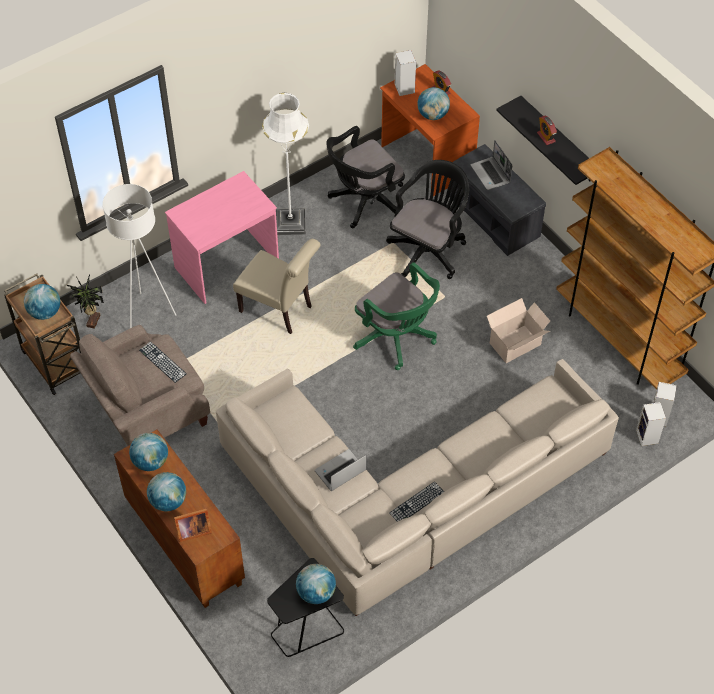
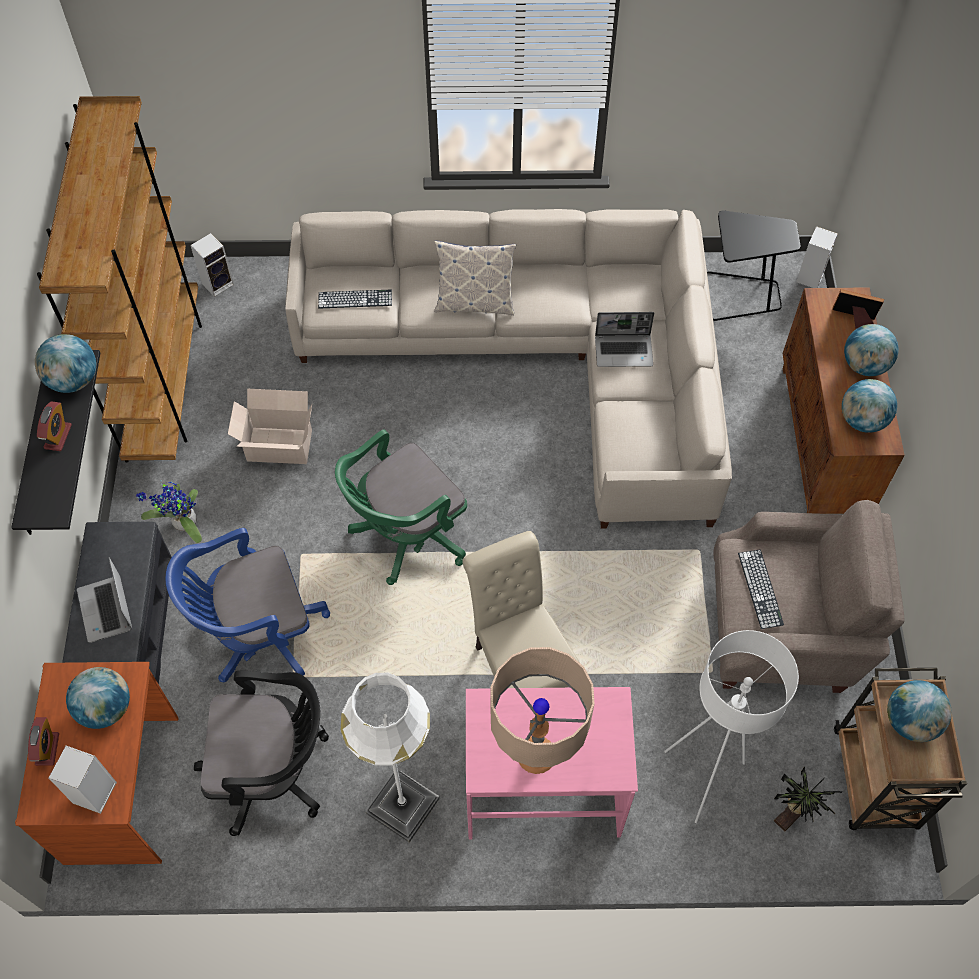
camera: 145 degrees left, 5 degrees up
(222, 200) = (536, 754): none -> beige table lamp
(316, 592) = (744, 228): globe -> globe (73, 380)
(397, 338) = (406, 536): green office chair -> green office chair turned 120 degrees counterclockwise
(417, 502) = (567, 277): keyboard -> keyboard (355, 299)
(428, 249) = (258, 635): black office chair -> blue office chair
(461, 450) = (475, 303): none -> pillow
(491, 174) = (106, 610): laptop -> laptop turned 150 degrees clockwise
(523, 274) = (182, 524): none -> potted plant
(647, 437) = (250, 272): speaker -> speaker (810, 276)

